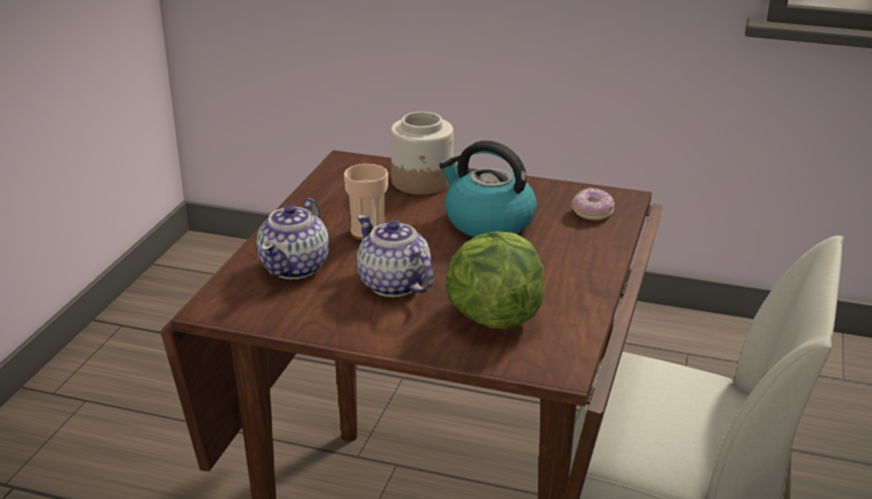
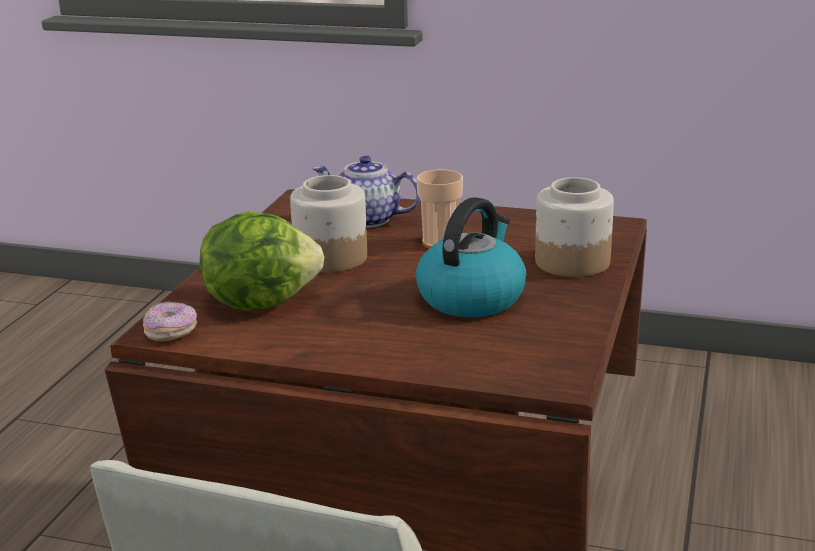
camera: 90 degrees right, 5 degrees down
(394, 285) = (330, 258): teapot -> jar
(592, 213) = (506, 358): donut -> donut (171, 333)

